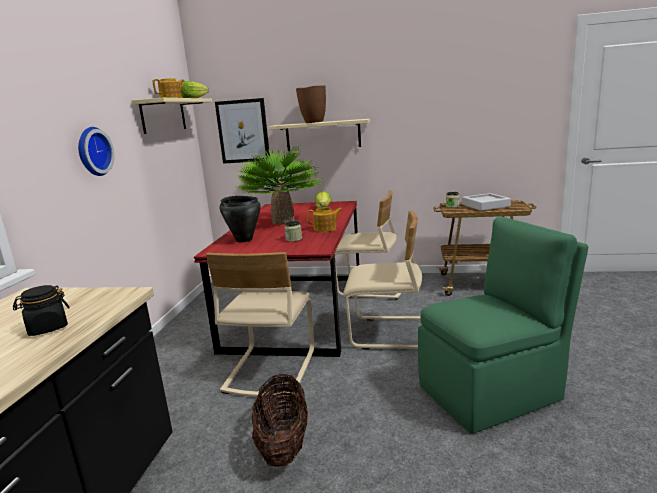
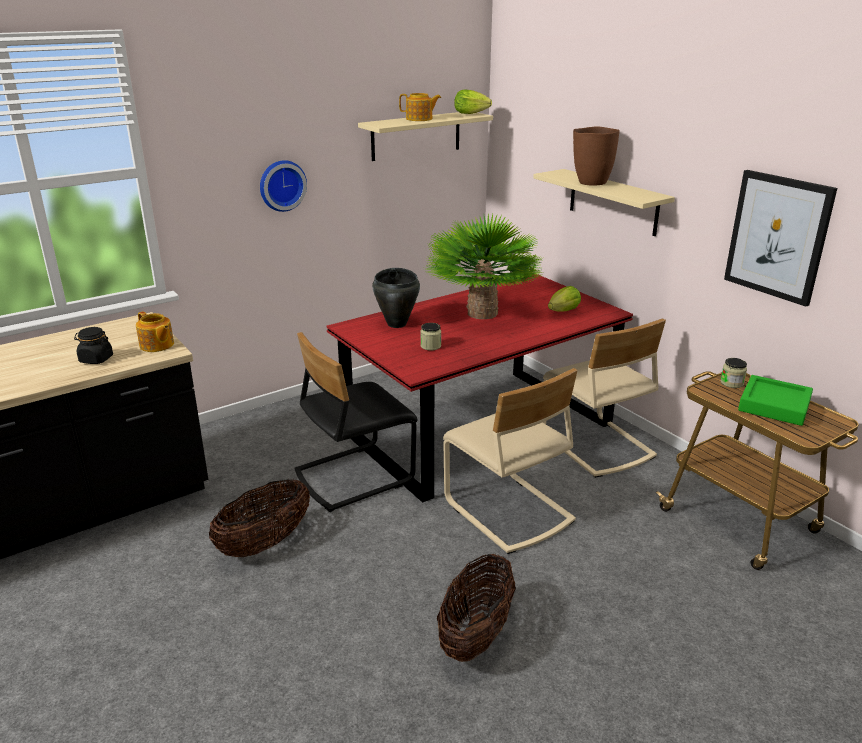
camera: 45 degrees right, 10 degrees up
(243, 131) = (529, 165): picture -> picture (778, 236)
(269, 370) = (353, 476): beige chair -> black chair
(325, 229) = (488, 346): teapot -> teapot (157, 345)
(485, 205) = (774, 405): grey tray -> green tray
(492, 392) = (476, 635): green chair -> basket

